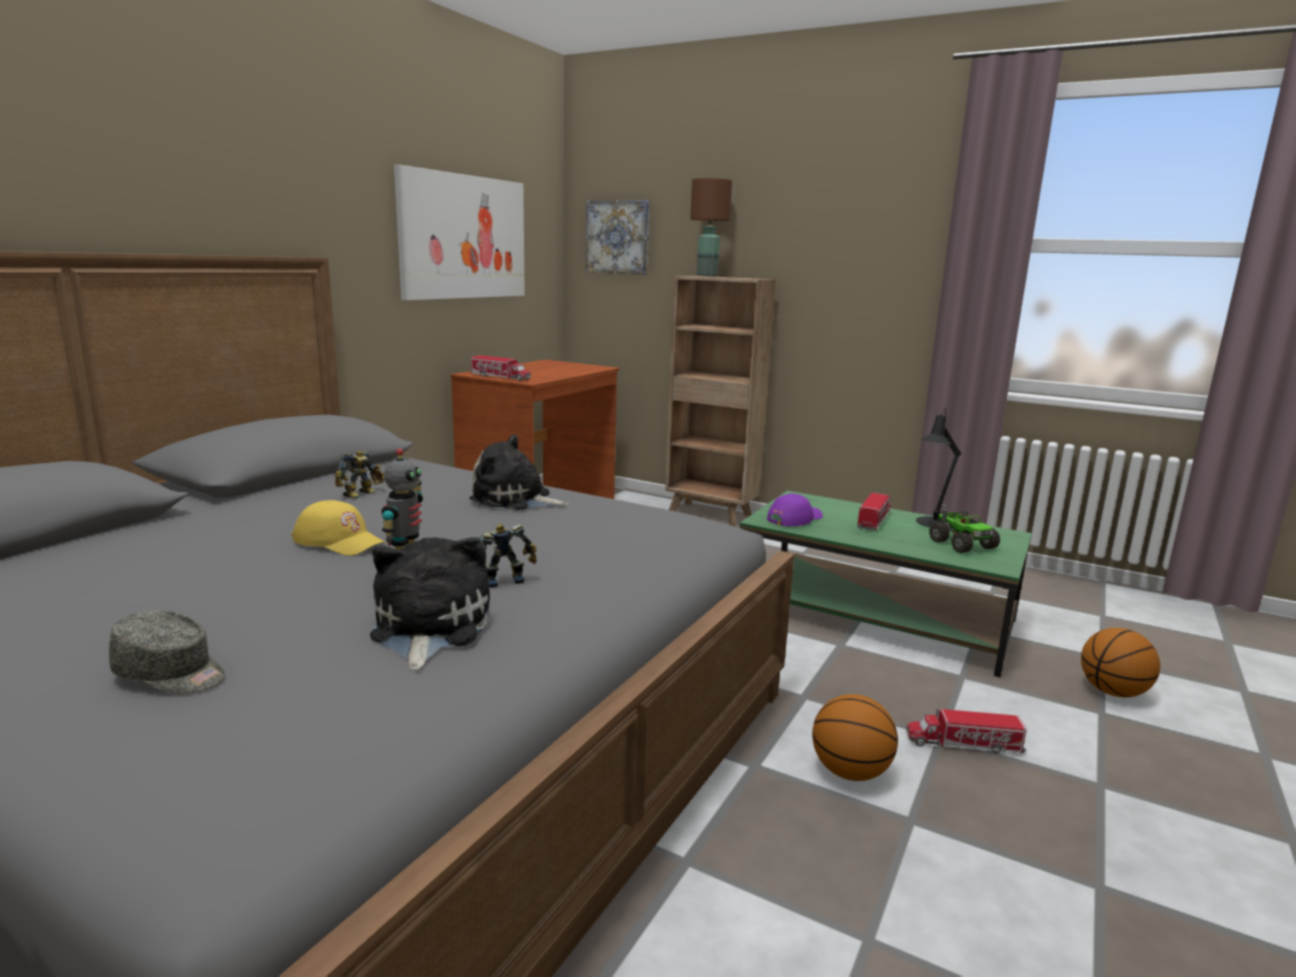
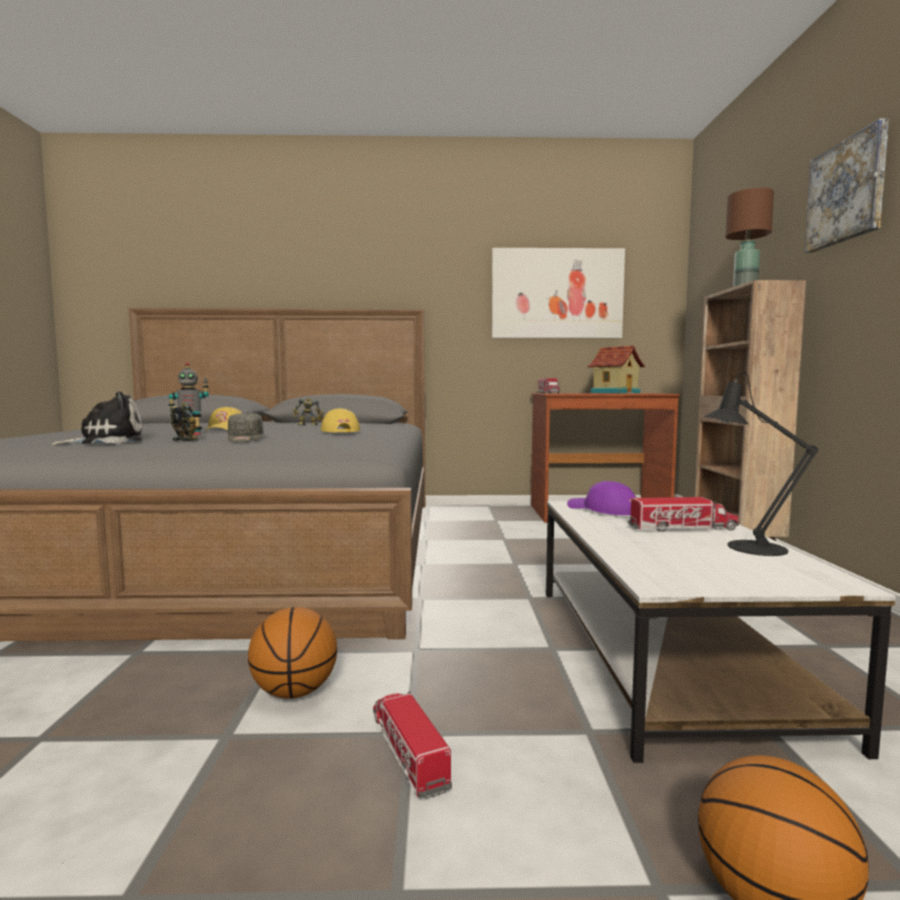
camera: 60 degrees right, 10 degrees down
(172, 674) = (48, 435): grey cap -> grey cap (245, 439)
(515, 499) = (338, 431): plush toy -> yellow cap
(556, 369) = (615, 393): none -> toy house
(618, 237) = (712, 278): picture -> picture (847, 191)
(794, 518) = (602, 509): purple cap -> purple cap turned 150 degrees counterclockwise
(872, 614) = (663, 652): green coffee table -> white coffee table
(961, 544) = (703, 563): toy truck -> none

